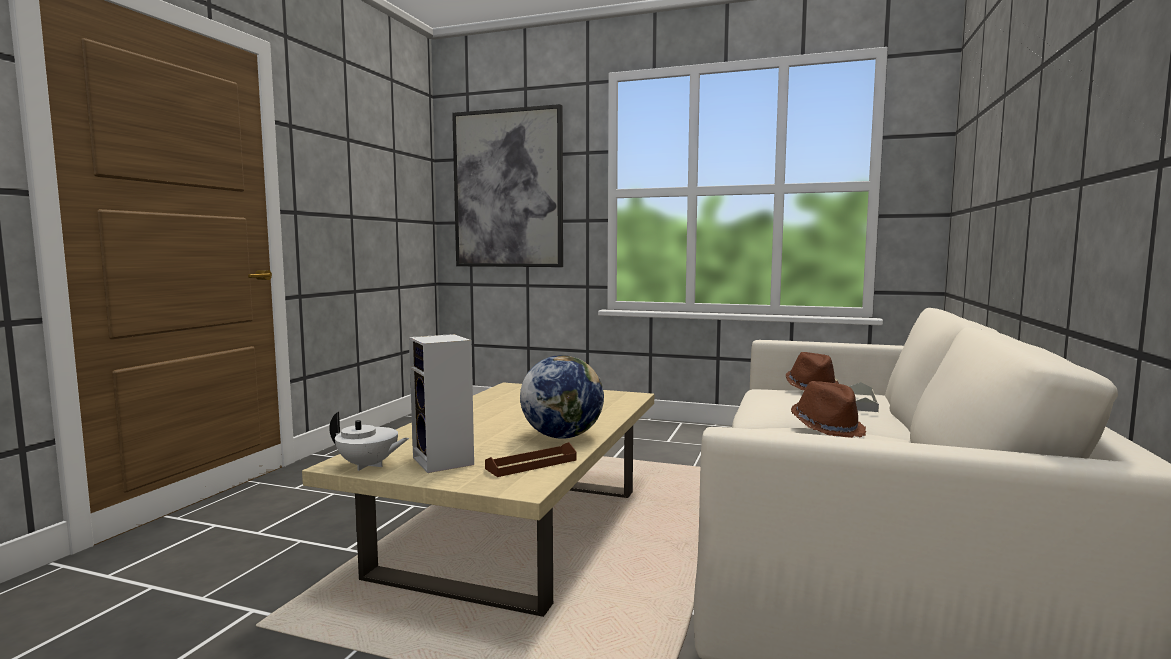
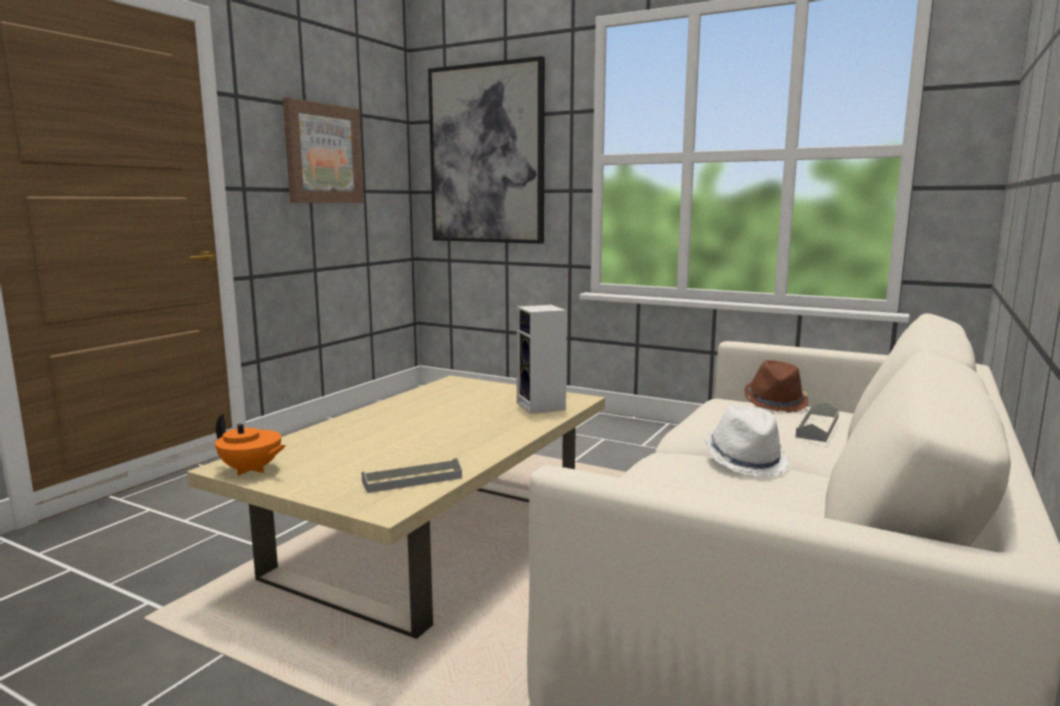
camera: 10 degrees right, 5 degrees up
(363, 184) = (323, 154): none -> picture
(368, 465) = (251, 470): white teapot -> orange teapot
(445, 462) = (328, 470): speaker -> speaker (542, 406)
(531, 464) = (412, 480): brown tray -> grey tray
(562, 436) = (467, 447): globe -> none
(827, 428) = (746, 460): brown hat -> white hat

